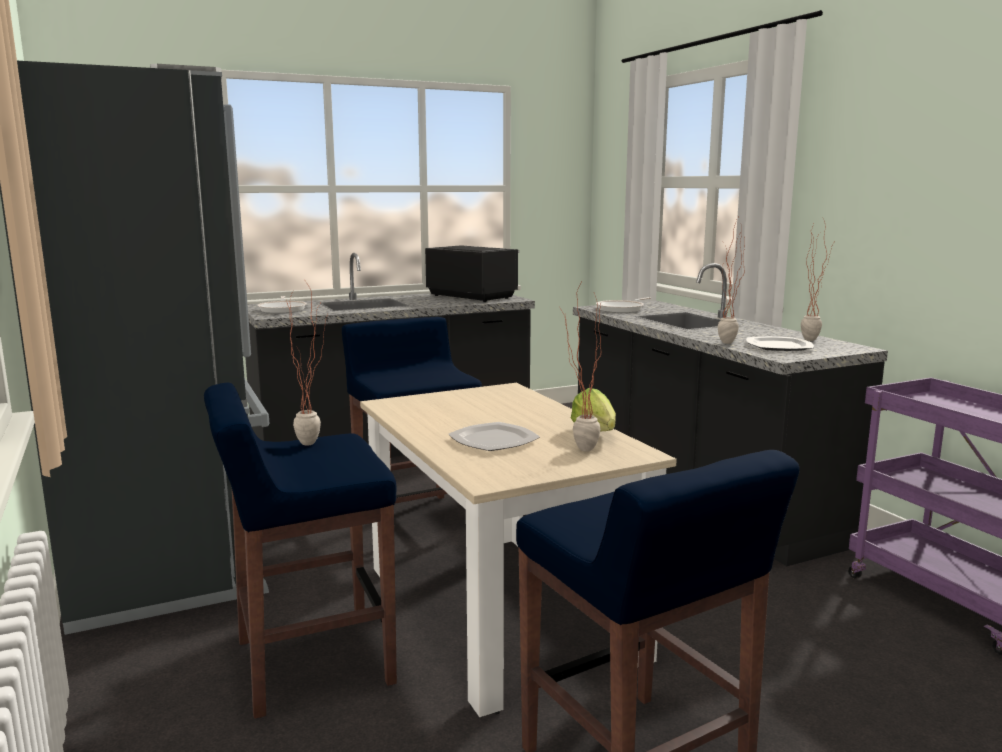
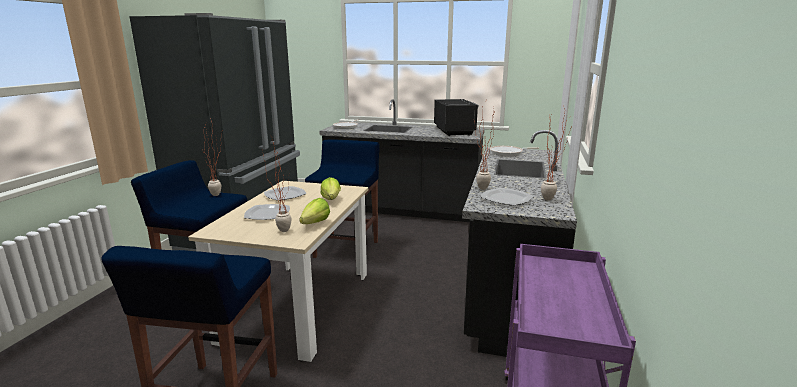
camera: 40 degrees right, 5 degrees up
(436, 415) = (285, 195): none -> plate
(525, 406) = (330, 201): none -> lettuce

